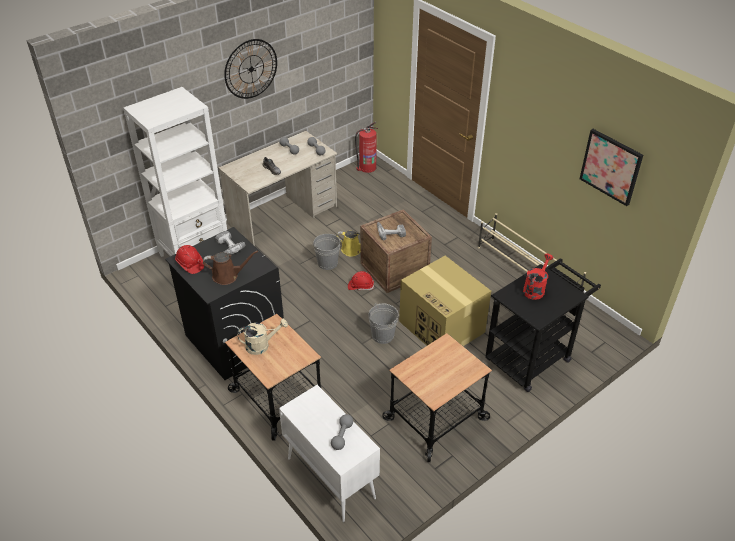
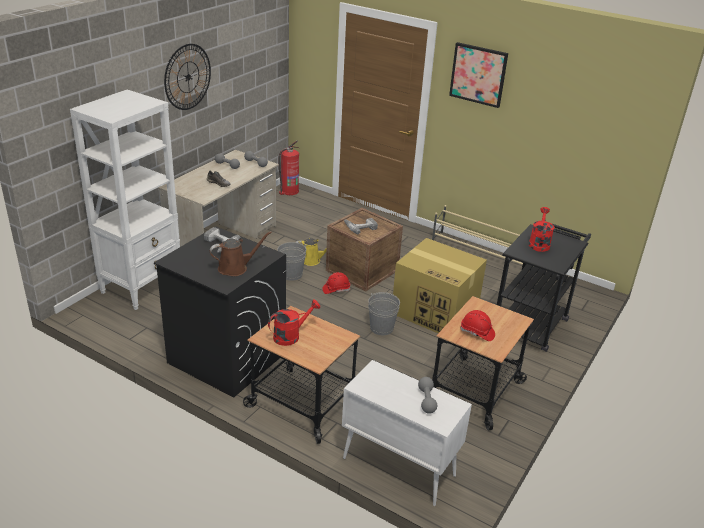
camera: 20 degrees left, 10 degrees down
(190, 264) = (186, 263): red hard hat -> red hard hat (477, 332)
(262, 345) = (291, 336): beige watering can -> red watering can
(611, 166) = (574, 124): picture -> picture (478, 74)

